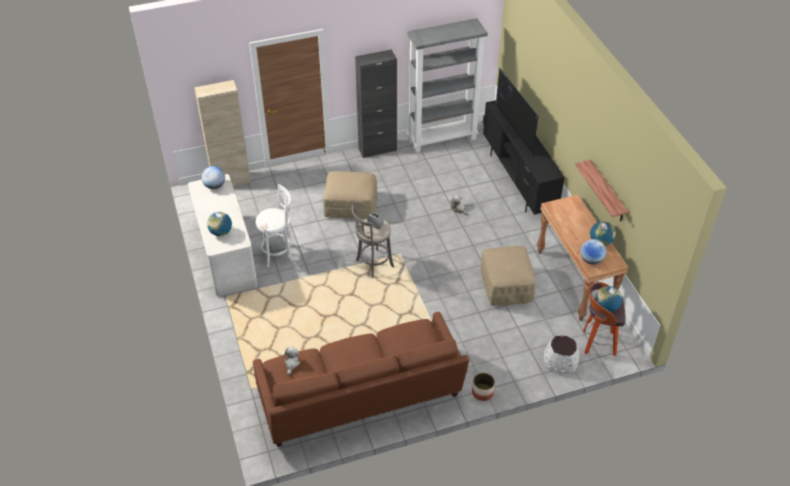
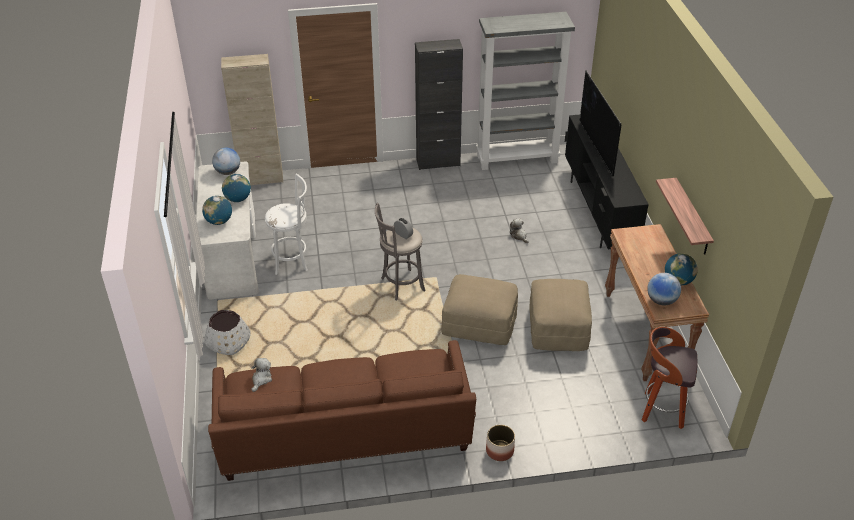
camera: 10 degrees right, 5 degrees down
(351, 206) = (391, 219): beige ottoman -> beige ottoman (480, 324)
(560, 361) = (608, 426): white planter -> white planter (228, 341)
(606, 307) = (672, 361): globe -> globe (238, 199)

